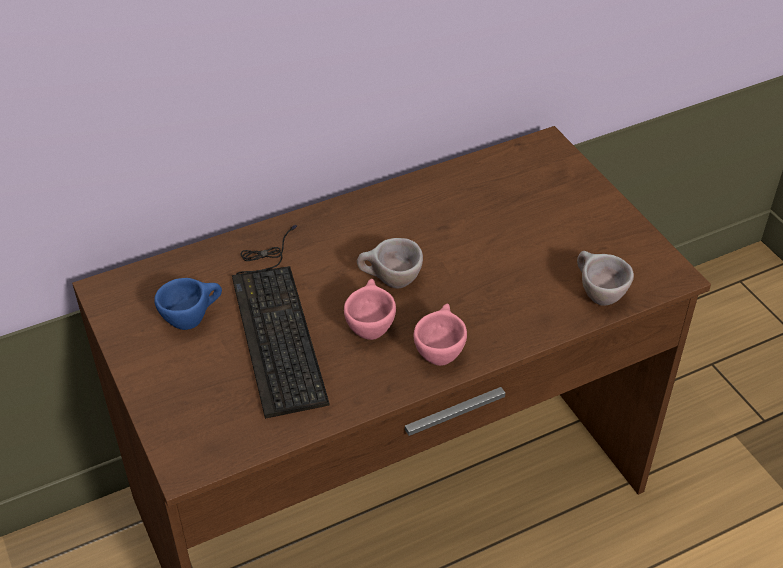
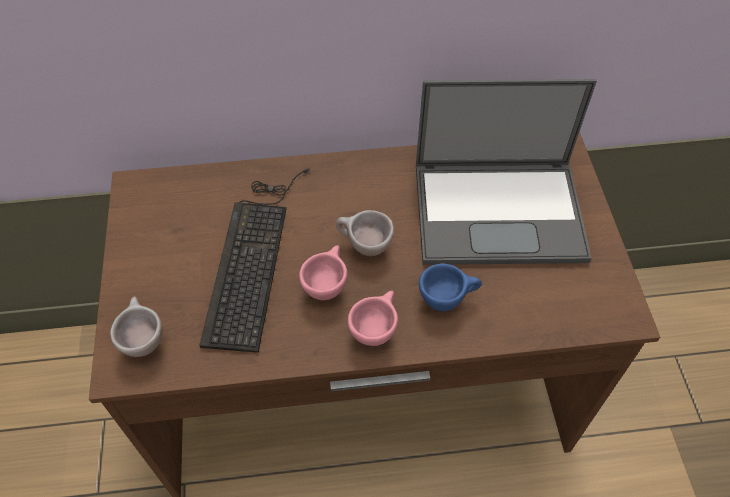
camera: 20 degrees right, 10 degrees up
(192, 319) = (187, 233): blue cup -> blue cup (447, 300)
(512, 215) = (500, 211): none -> laptop
(596, 295) = (543, 315): beige cup -> beige cup (143, 339)

